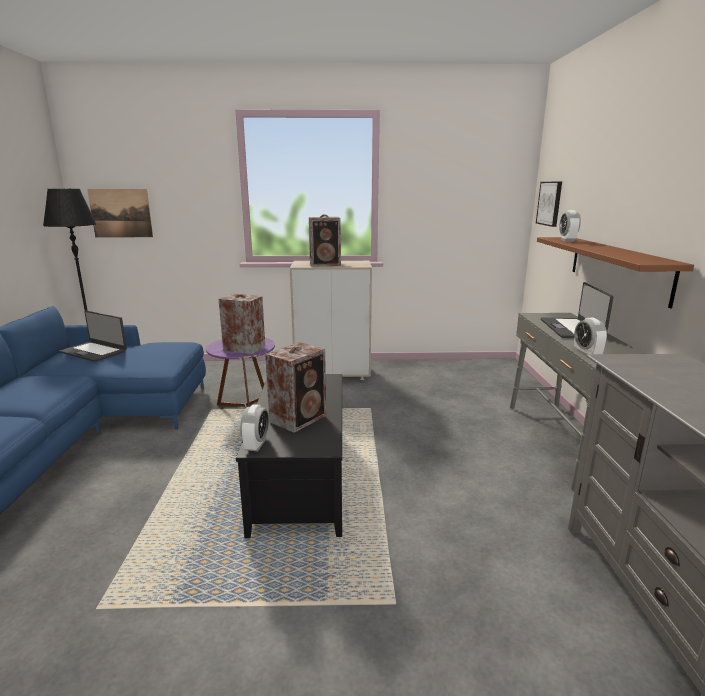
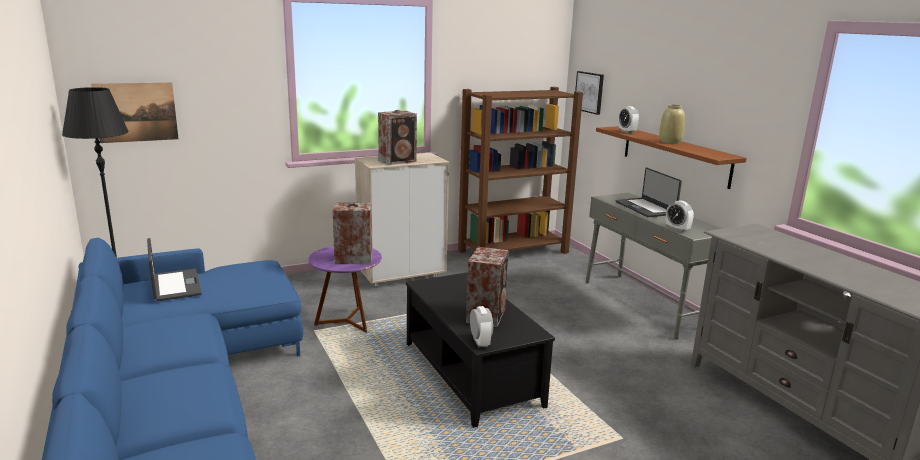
camera: 25 degrees left, 0 degrees up
(94, 351) = (175, 285): laptop -> laptop turned 120 degrees counterclockwise
(458, 367) = (513, 252): none -> brown bookcase
(606, 248) = (670, 142): none -> beige vase

